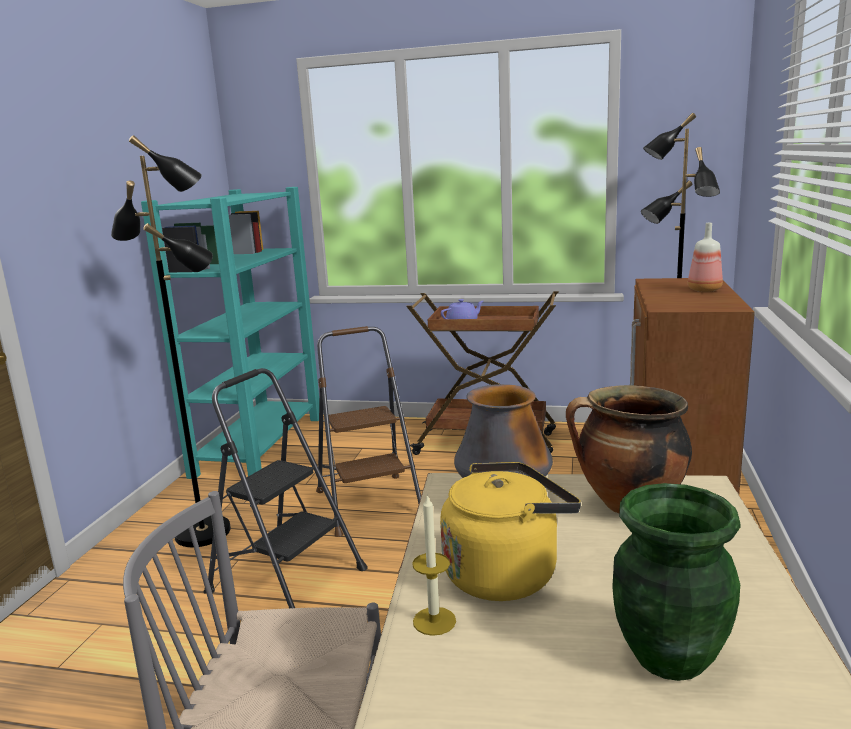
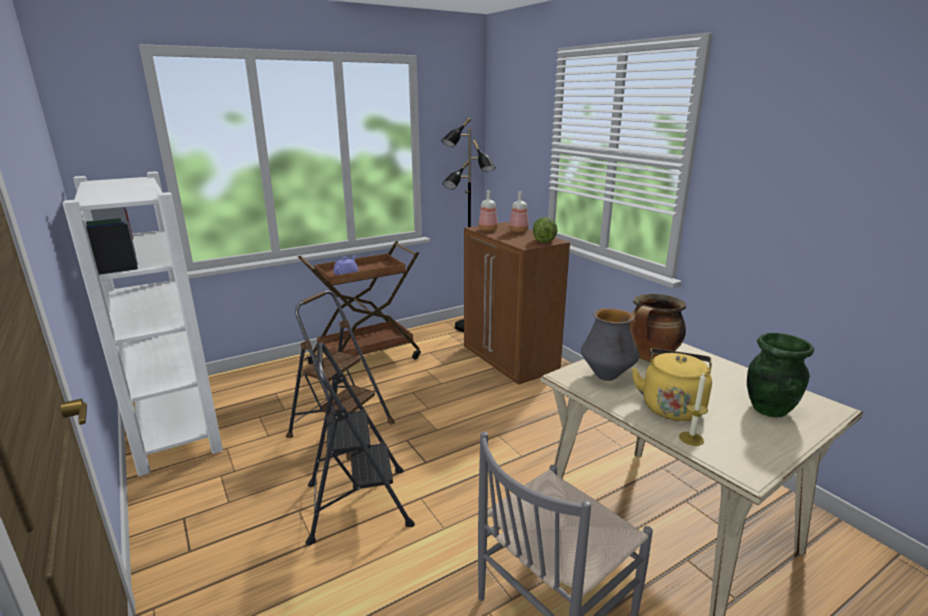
camera: 45 degrees left, 5 degrees up
(204, 532) = (233, 507): black floor lamp -> none
(259, 445) = (173, 422): turquoise bookcase -> white bookcase
(662, 284) = (488, 230): none -> bottle
(712, 305) = (544, 241): none -> lettuce

